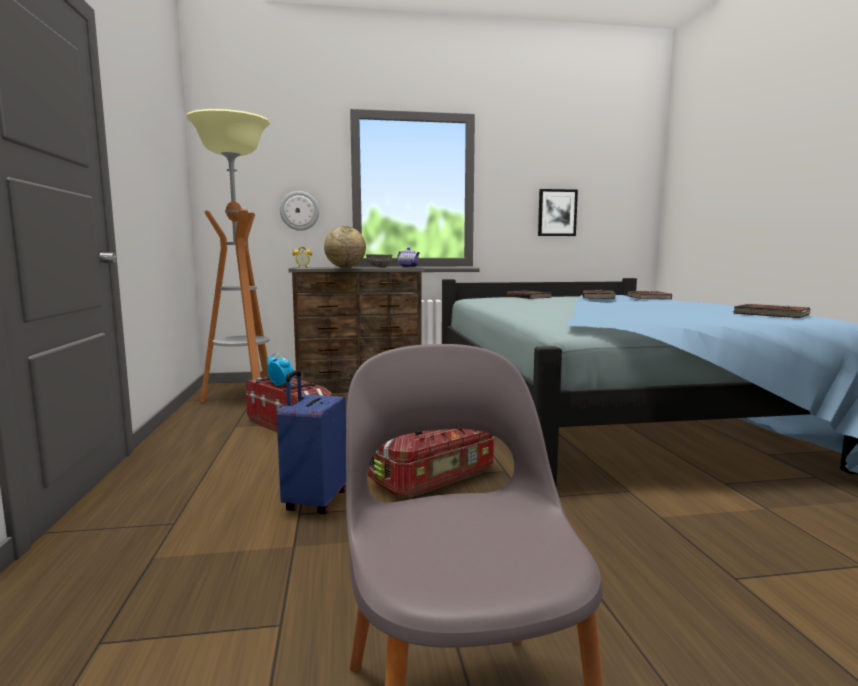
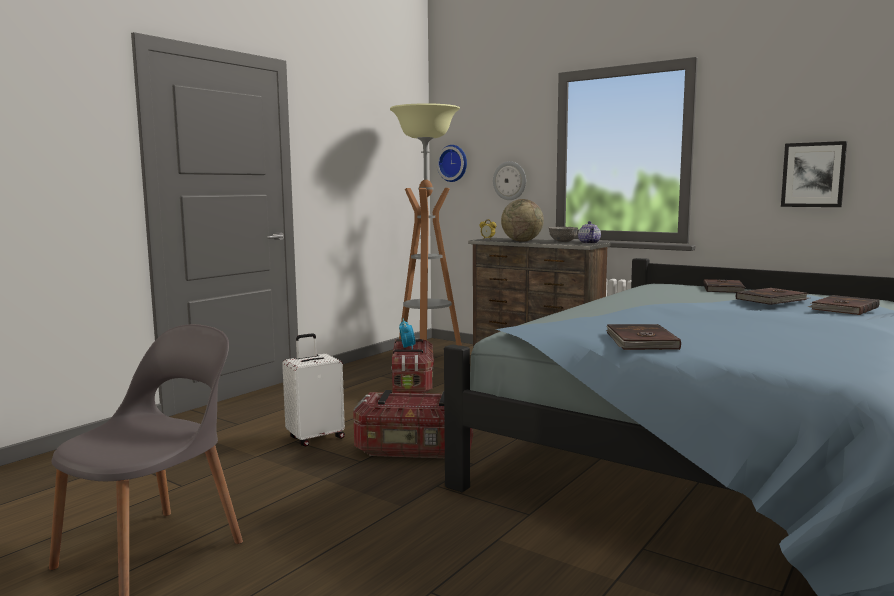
camera: 45 degrees right, 0 degrees up
(226, 190) = (453, 163): none -> wall clock
(314, 502) = (315, 438): blue suitcase -> white suitcase
(771, 314) = (812, 355): brown book -> brown book (640, 341)

